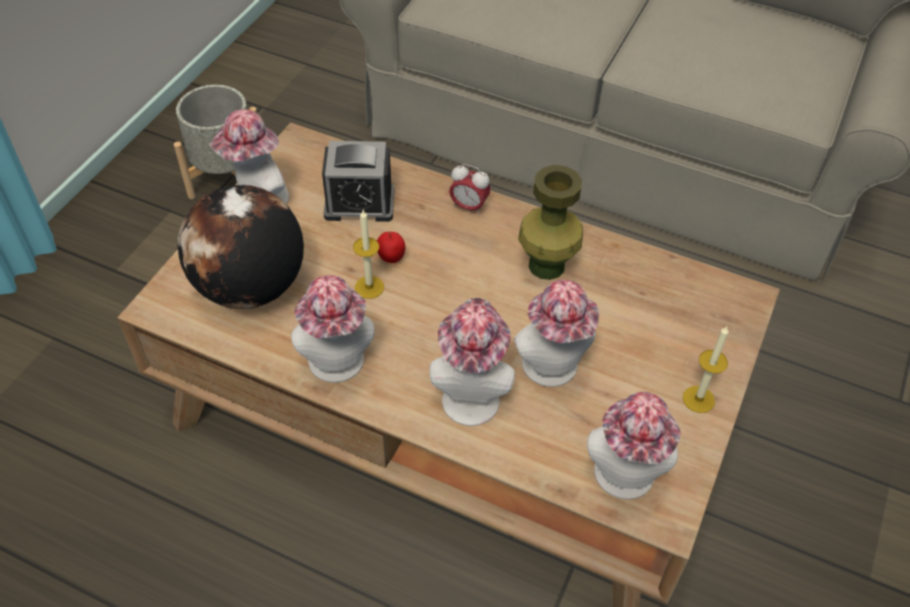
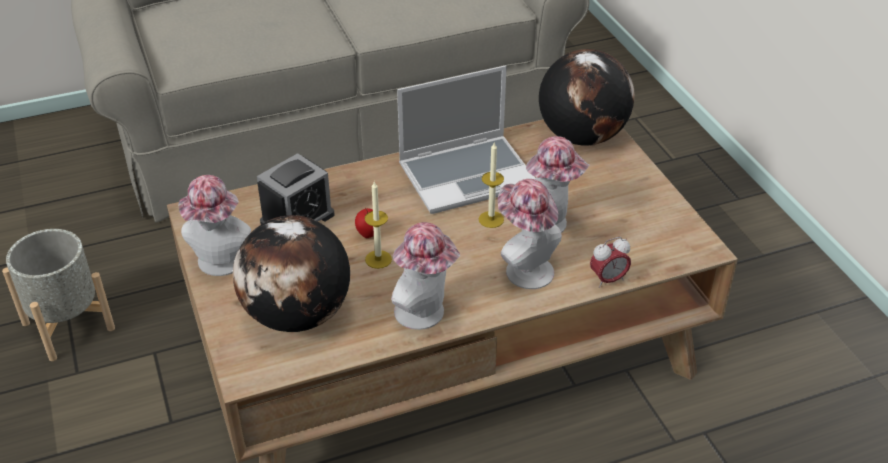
camera: 45 degrees left, 10 degrees down
(468, 207) = (373, 175): alarm clock -> alarm clock (608, 280)
(547, 265) = (468, 175): green vase -> laptop
(624, 480) = (660, 248): hat -> none
(698, 399) = (640, 184): candle -> candle (491, 219)
(709, 305) = (581, 136): none -> globe

